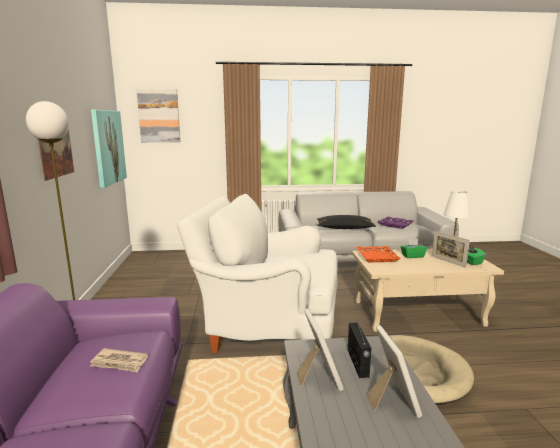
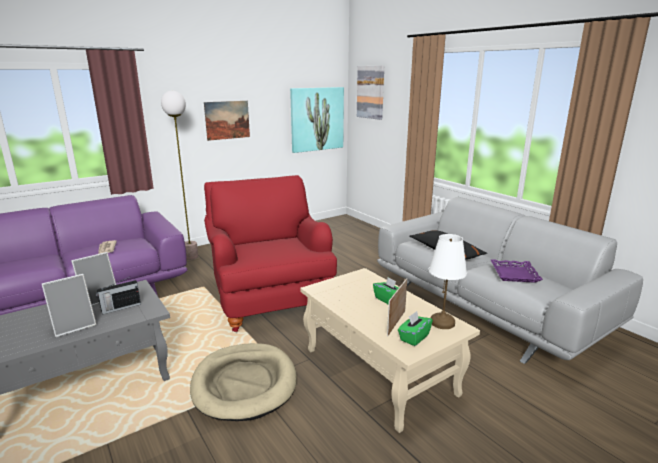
camera: 60 degrees right, 5 degrees up
(267, 328) = (270, 299): white armchair -> red armchair
(376, 257) = (358, 282): orange tray -> none

